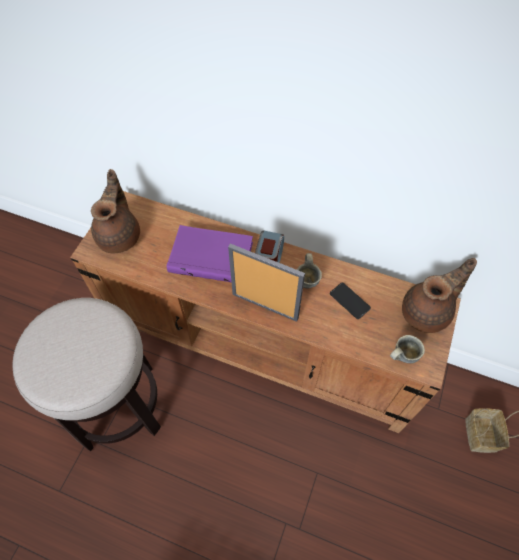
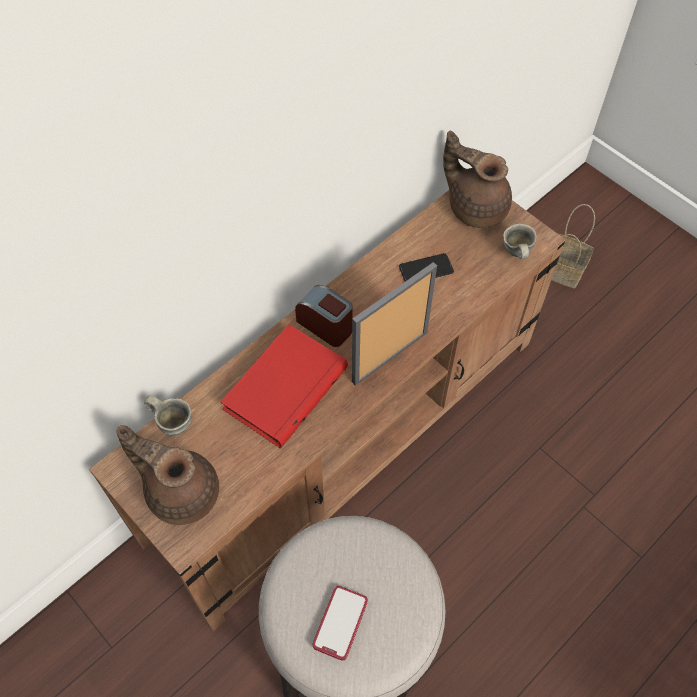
camera: 65 degrees left, 0 degrees up
(54, 347) = (340, 623): none -> phone
(212, 256) = (283, 386): purple book -> red book
(308, 280) = (377, 297): grey mug -> grey mug (174, 422)
(427, 312) = (475, 207): brown teapot -> brown teapot turned 45 degrees counterclockwise

